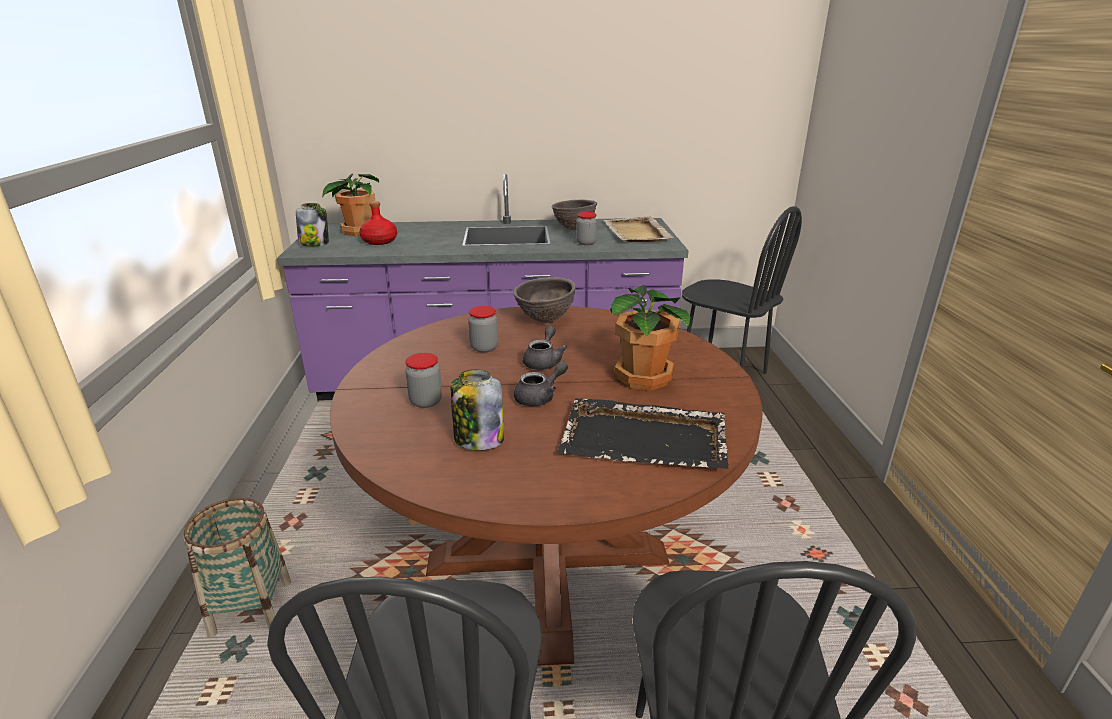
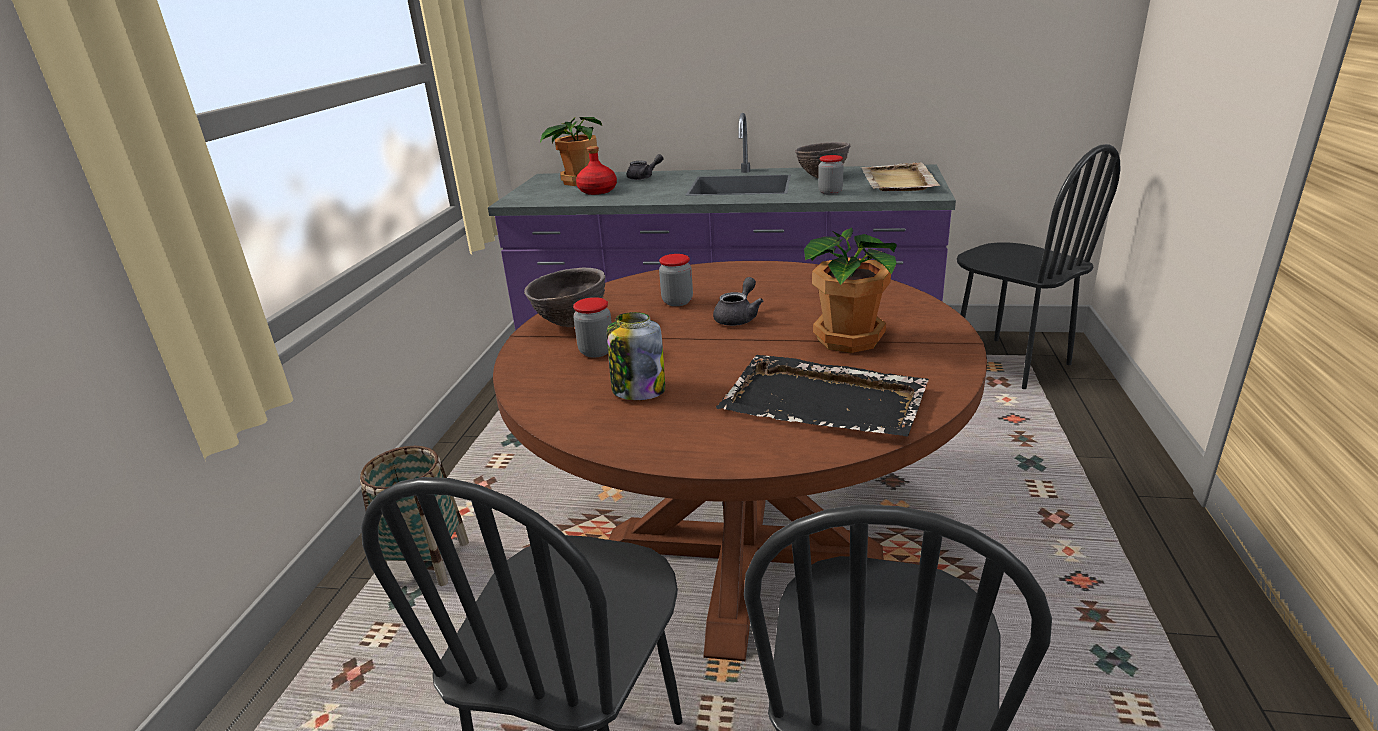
camera: 15 degrees right, 0 degrees up
(315, 243) = (530, 193): jar -> none
(540, 397) = (720, 353): grey teapot -> grey teapot (644, 177)
(545, 320) = (756, 276): brown bowl -> brown bowl (571, 324)

